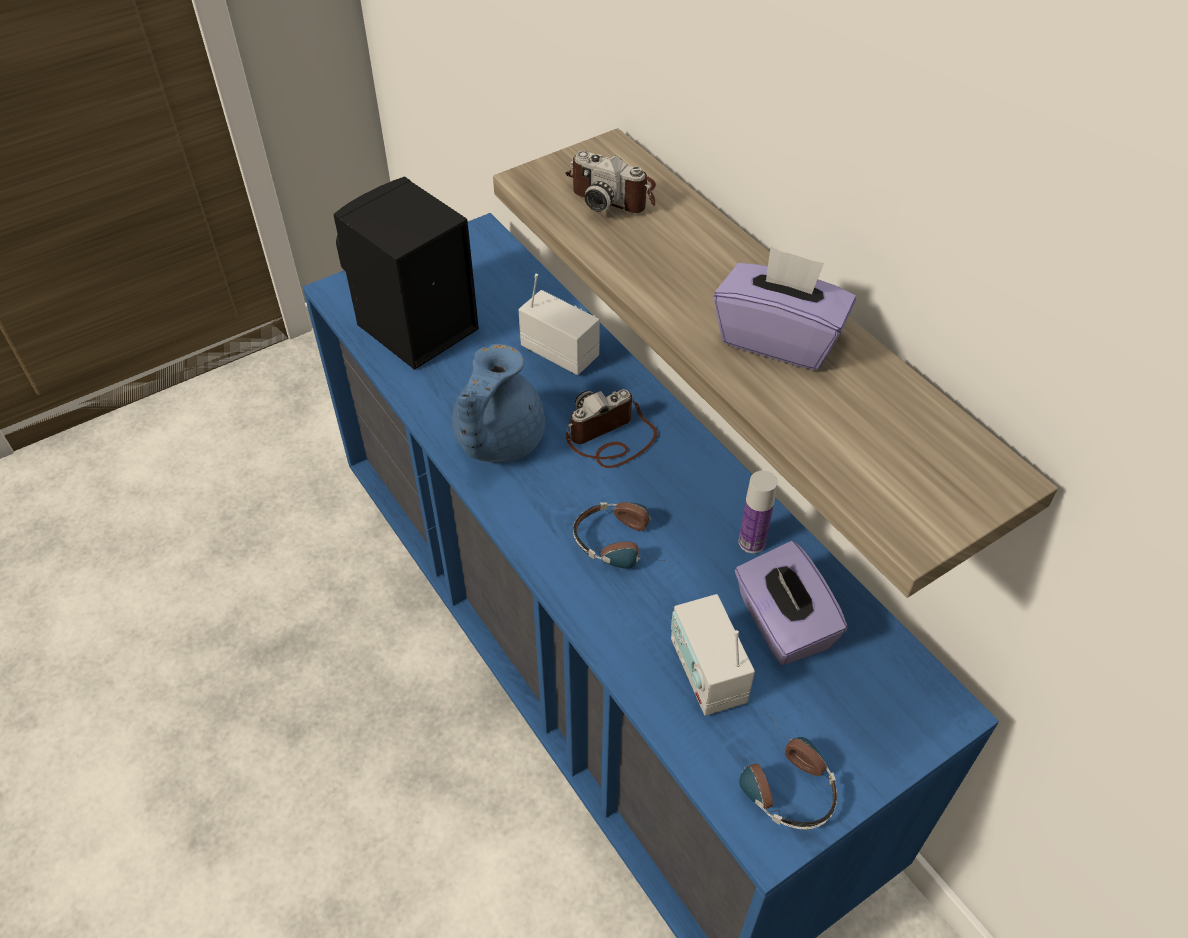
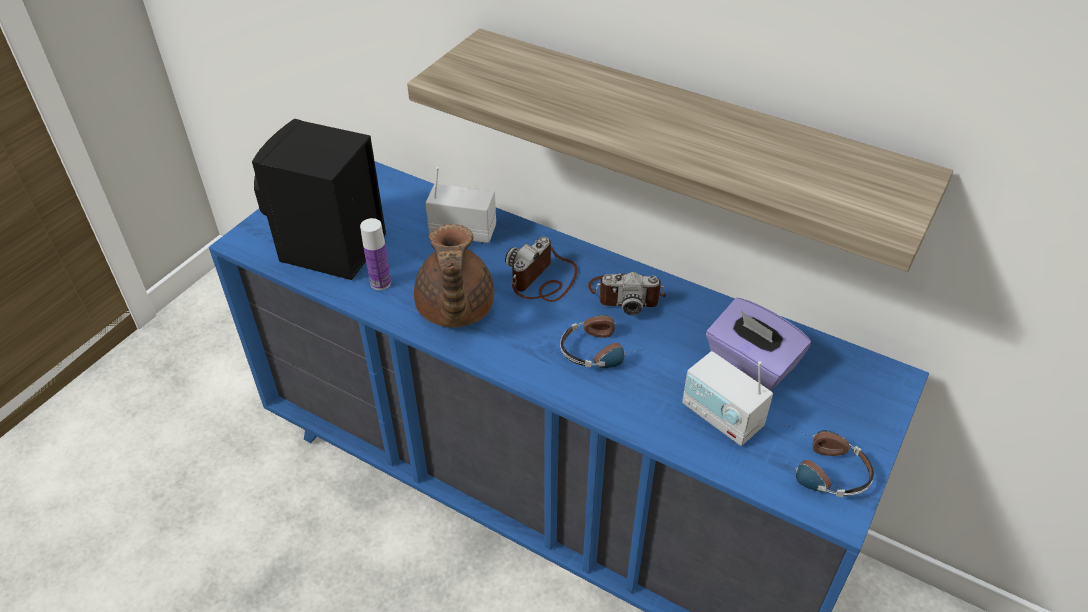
camera: 25 degrees left, 5 degrees down
(496, 441) = (454, 311): blue teapot -> brown teapot
(614, 192) = (512, 71): camera -> camera (626, 294)
(751, 542) = (693, 316): bottle -> bottle (380, 283)
(778, 338) = (707, 133): purple tissue box -> none

